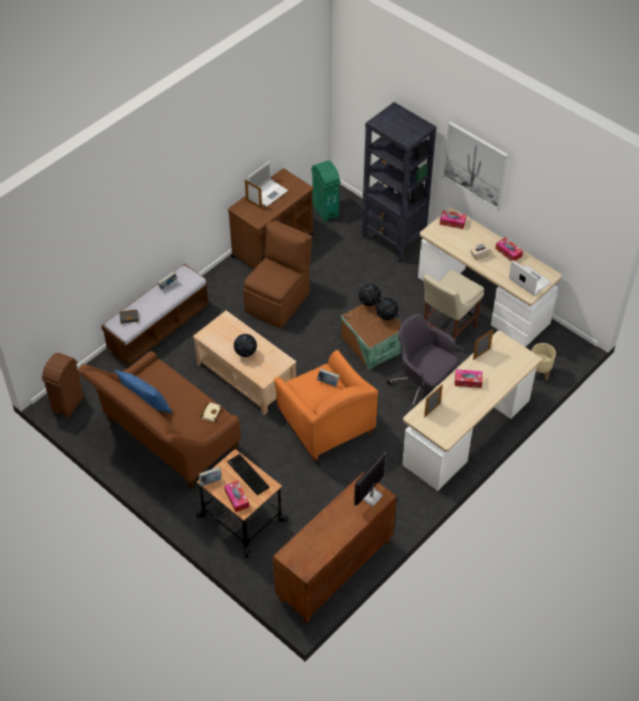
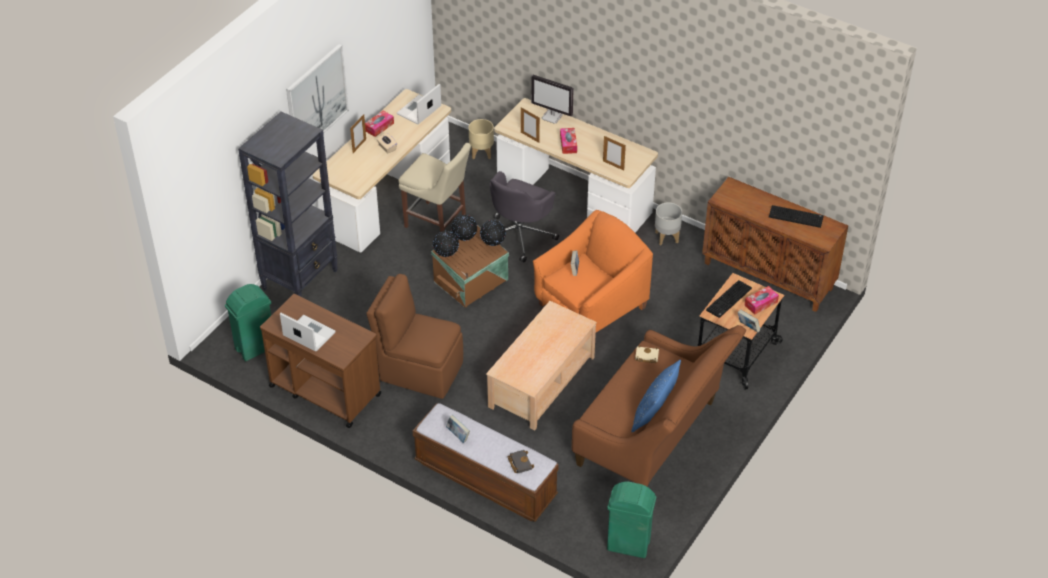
camera: 100 degrees left, 5 degrees down
(67, 404) = (629, 545): brown trash can -> green trash can
(246, 354) = (551, 344): globe -> globe (493, 244)
(254, 204) = (332, 344): picture frame -> picture frame (359, 146)
(327, 540) = (796, 216): none -> keyboard
(371, 496) = (736, 193): monitor -> monitor (552, 117)
(402, 496) = (666, 237): none -> grey planter
(452, 222) = (338, 171): tissue box -> none

